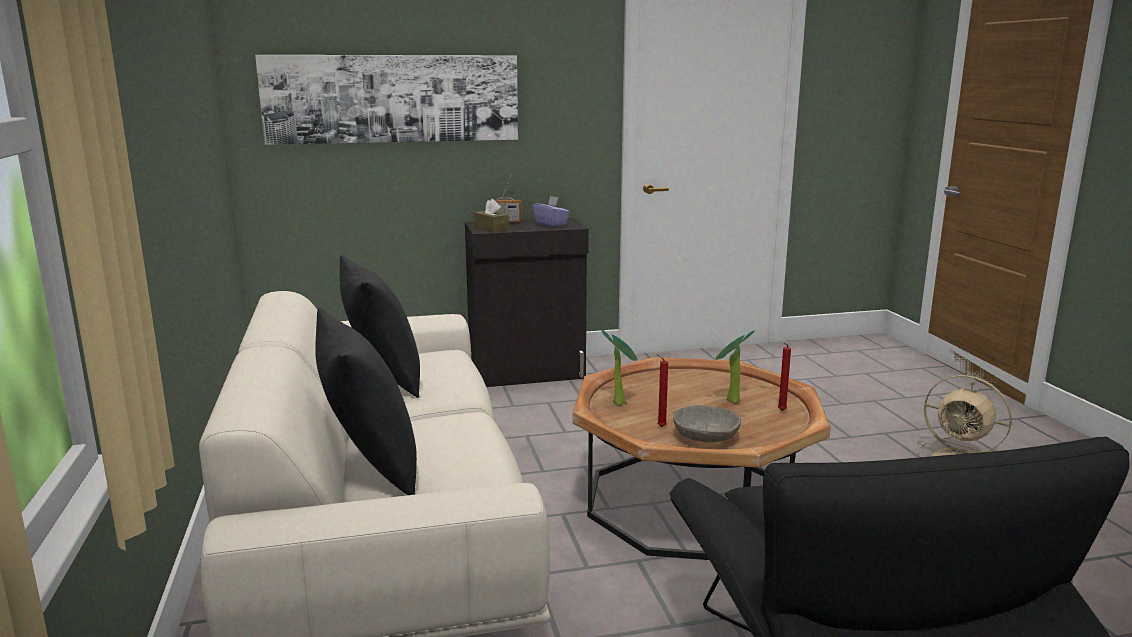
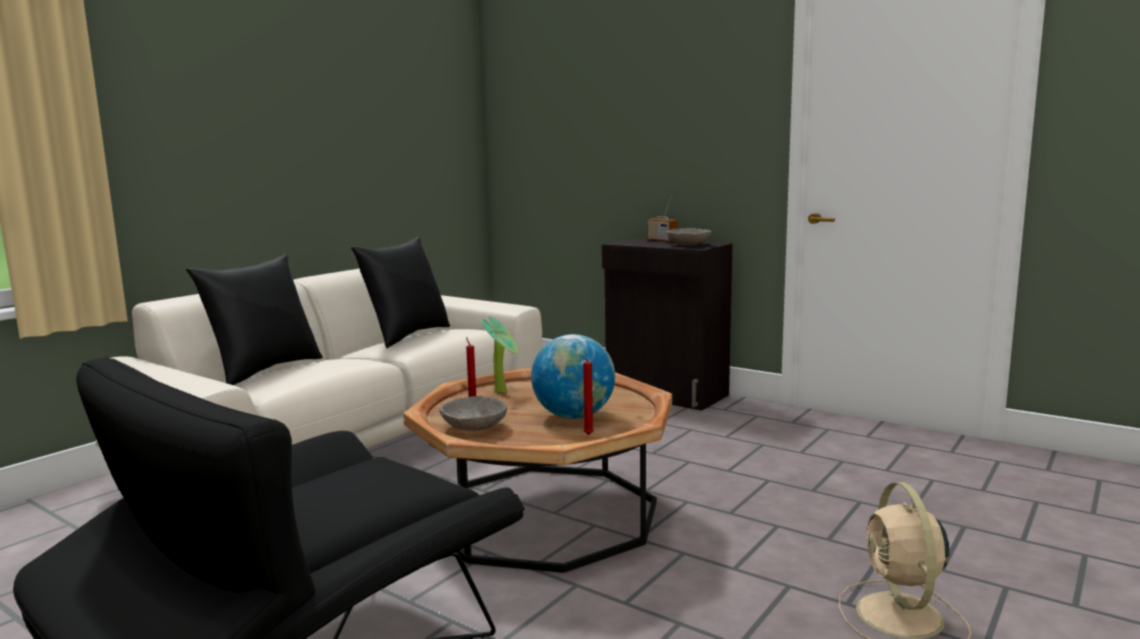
camera: 50 degrees right, 5 degrees down
(392, 99) = (586, 124): picture -> none
(491, 228) = (630, 243): brown tissue box -> none
(551, 224) = (688, 245): purple tissue box -> grey bowl
(730, 401) = (574, 416): potted plant -> globe

